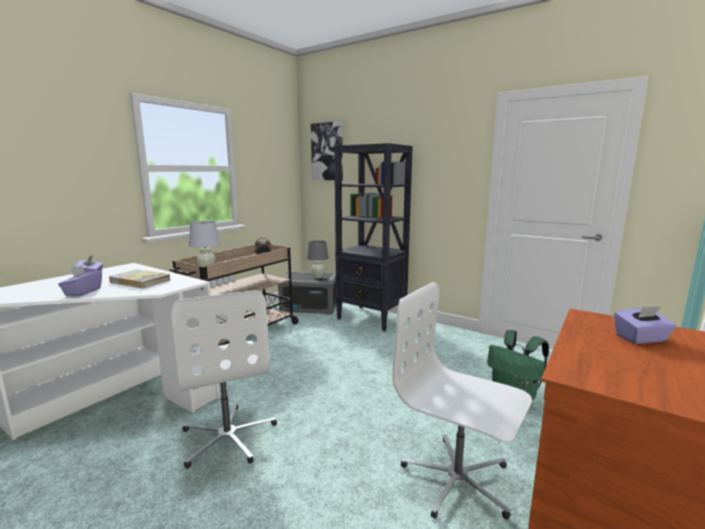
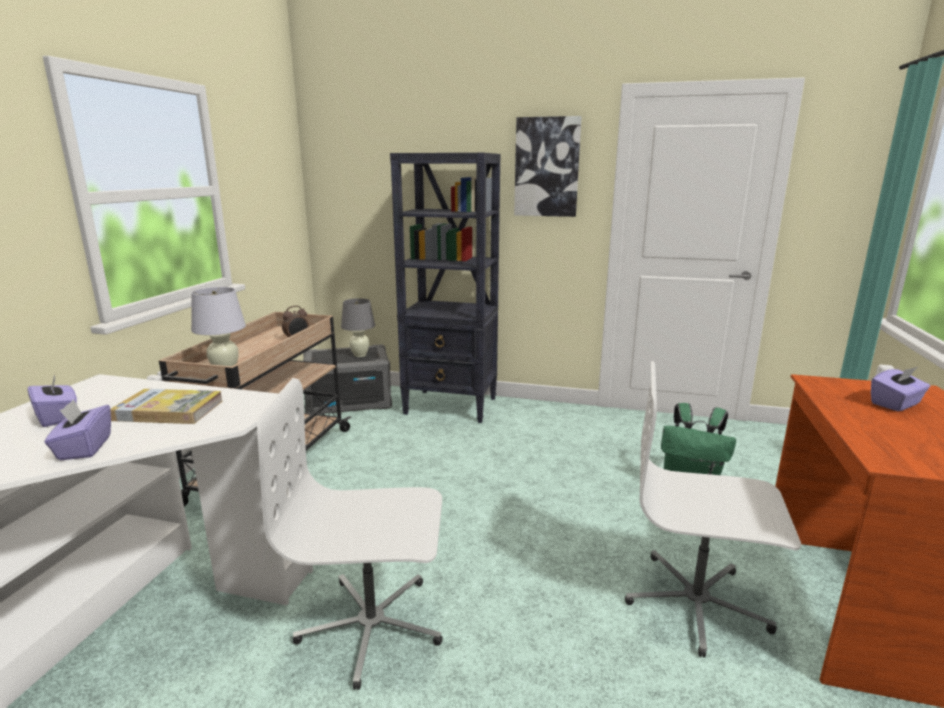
camera: 20 degrees left, 5 degrees up
(228, 436) = (372, 626): white office chair -> white office chair turned 135 degrees clockwise
(327, 151) = (355, 158): picture -> picture (547, 167)

